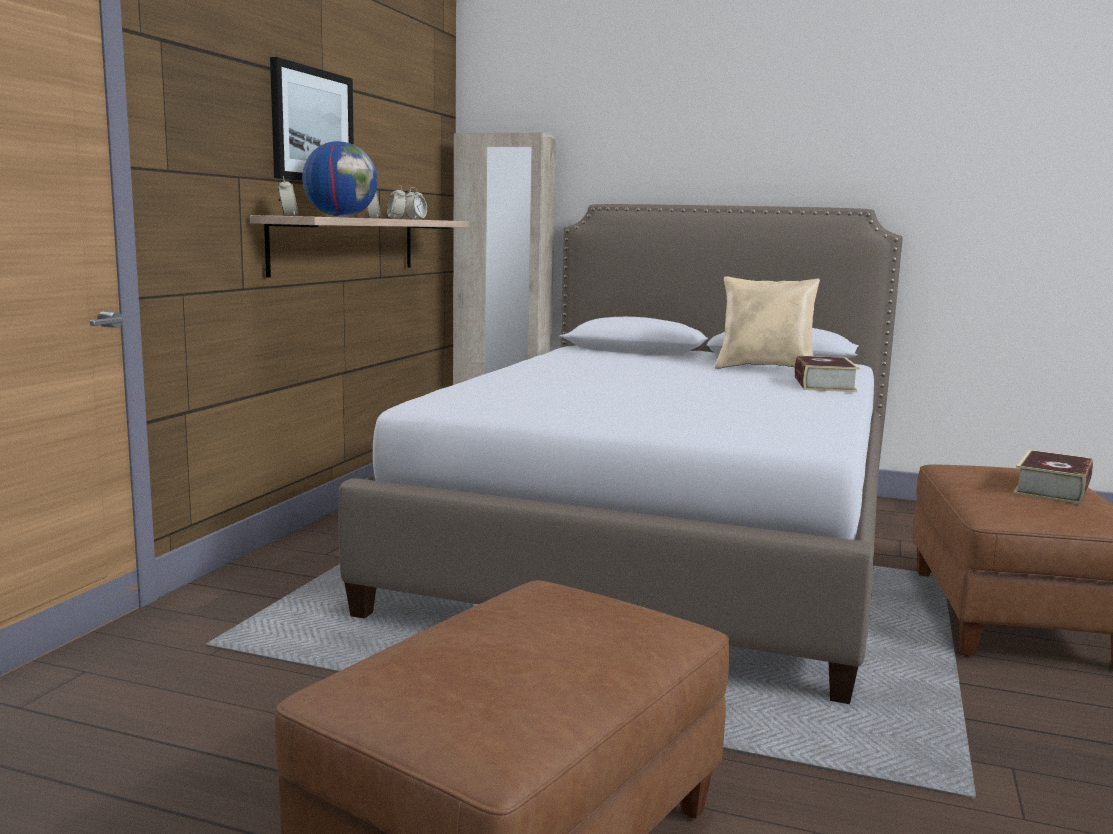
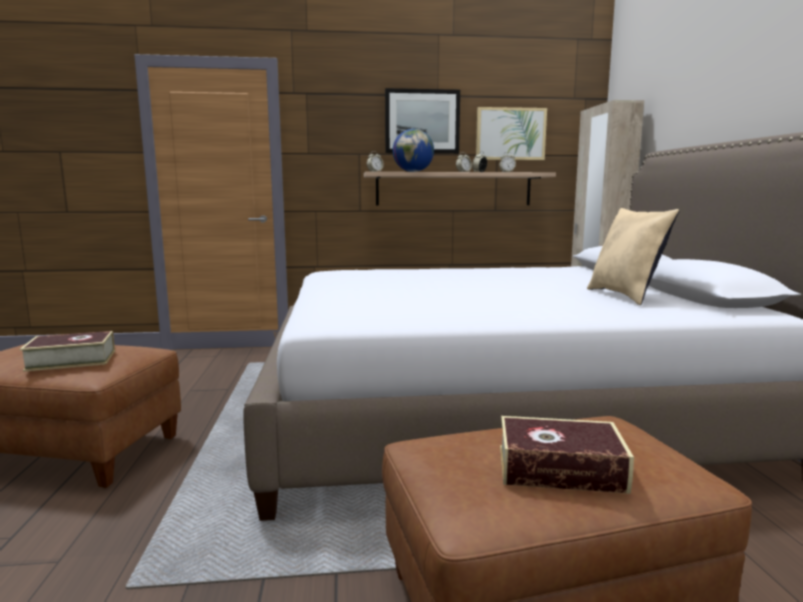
camera: 65 degrees right, 0 degrees up
(392, 158) = (510, 134): none -> picture
(824, 384) = (582, 311): book -> book (71, 360)

